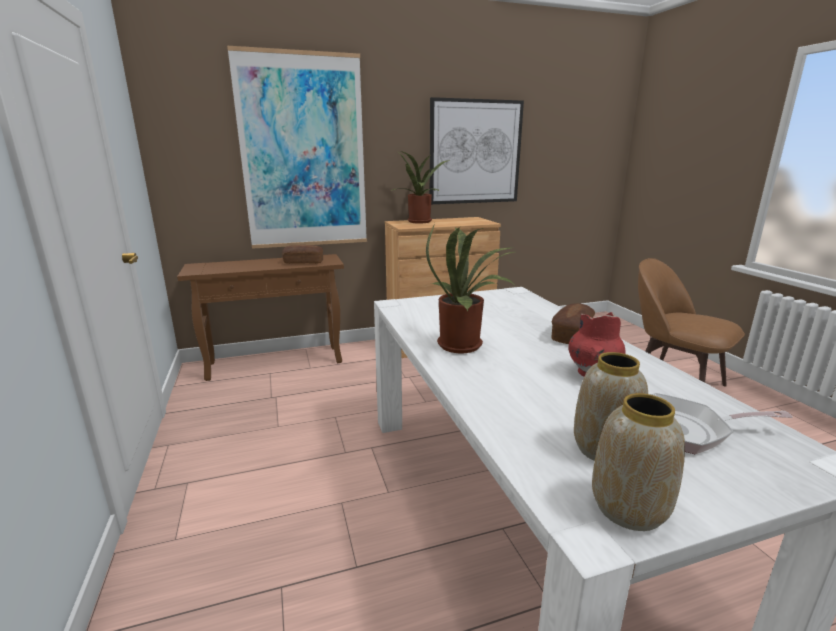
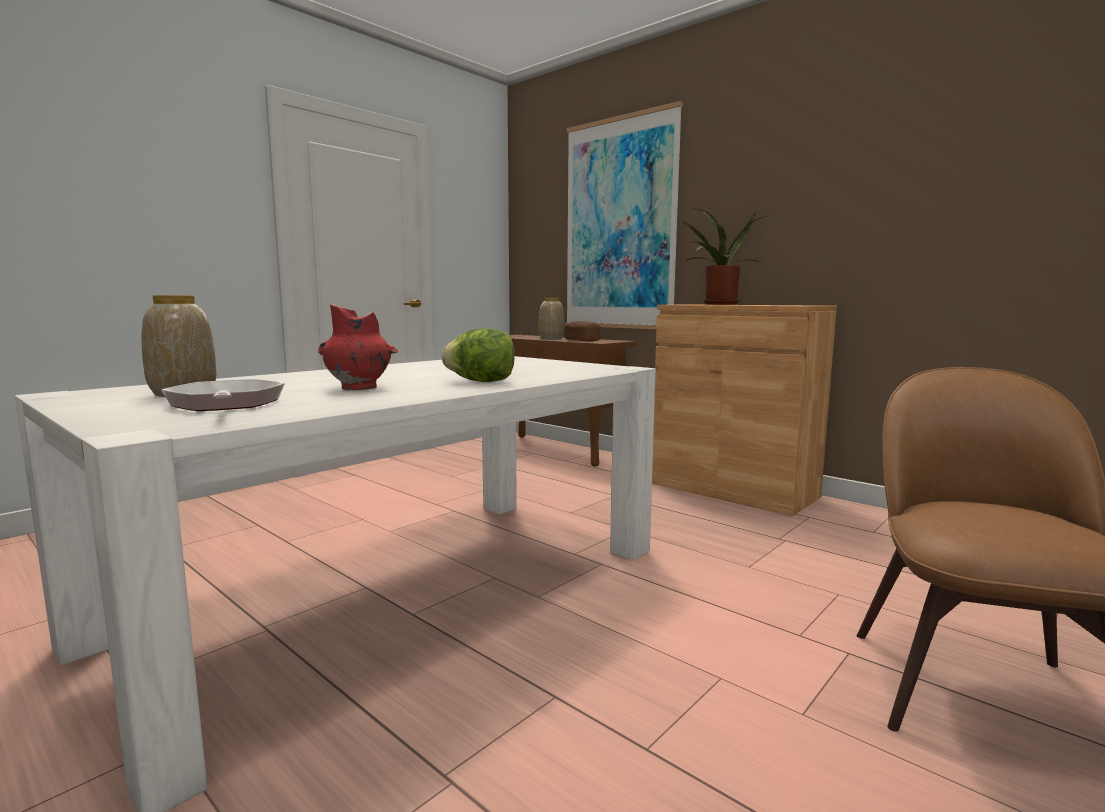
camera: 60 degrees right, 10 degrees down
(464, 345) = (401, 369): potted plant -> none
(475, 152) = (840, 202): picture -> none
(571, 334) = (481, 382): bread -> lettuce
(628, 509) = (86, 397): vase -> vase (551, 338)

